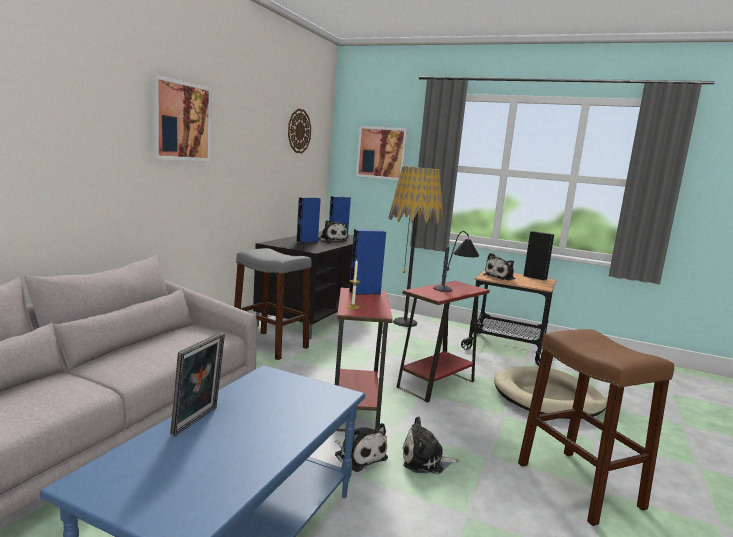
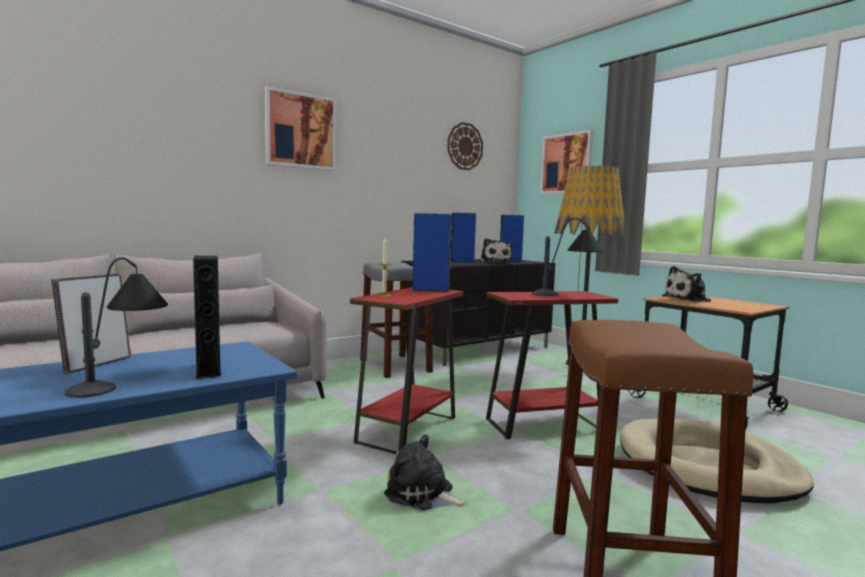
camera: 30 degrees right, 5 degrees down
(198, 421) = (95, 364): picture frame -> picture frame turned 150 degrees clockwise
(257, 431) = (123, 377): none -> table lamp
(359, 455) = (351, 471): plush toy -> none
(535, 277) = (752, 303): black speaker -> black speaker (208, 370)

